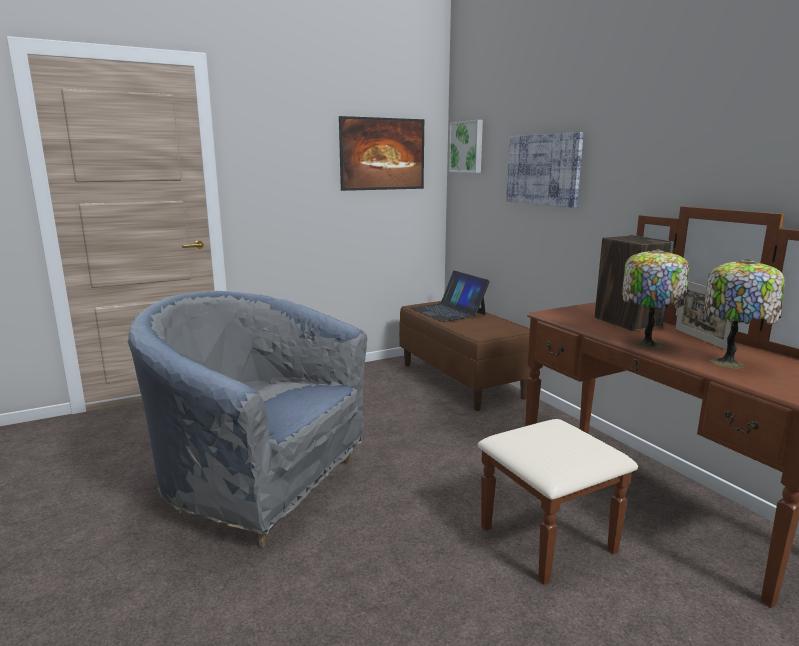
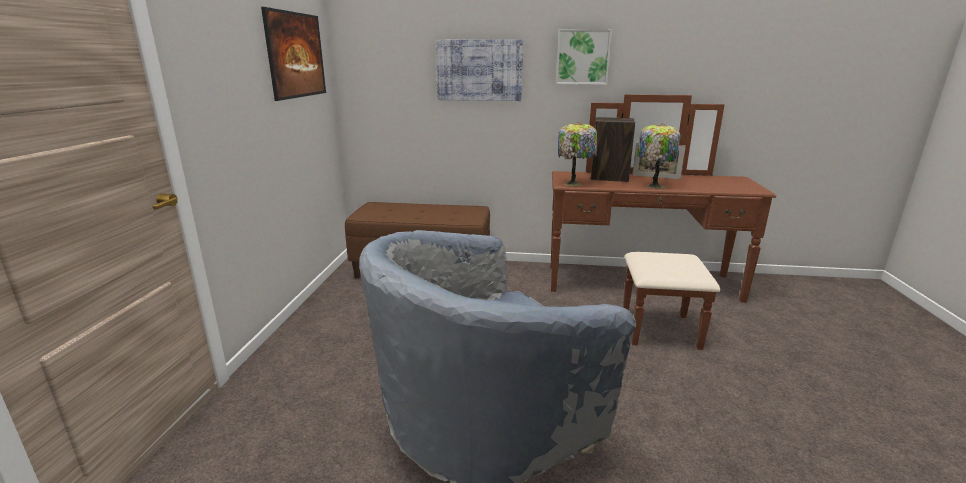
camera: 55 degrees left, 5 degrees up
(448, 311) = (396, 211): laptop -> none
(467, 147) = (367, 48): picture -> picture (582, 57)
(730, 363) = (701, 185): table lamp -> table lamp (574, 183)

